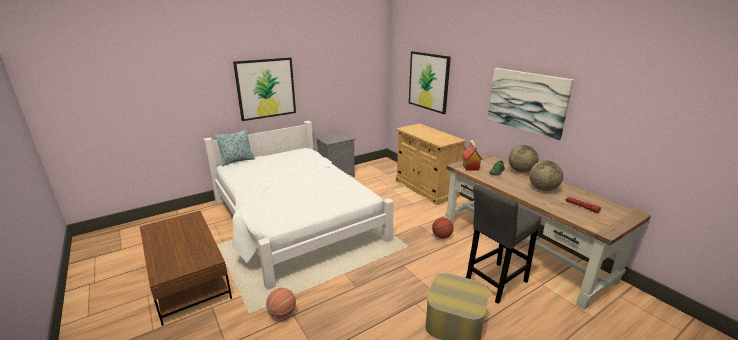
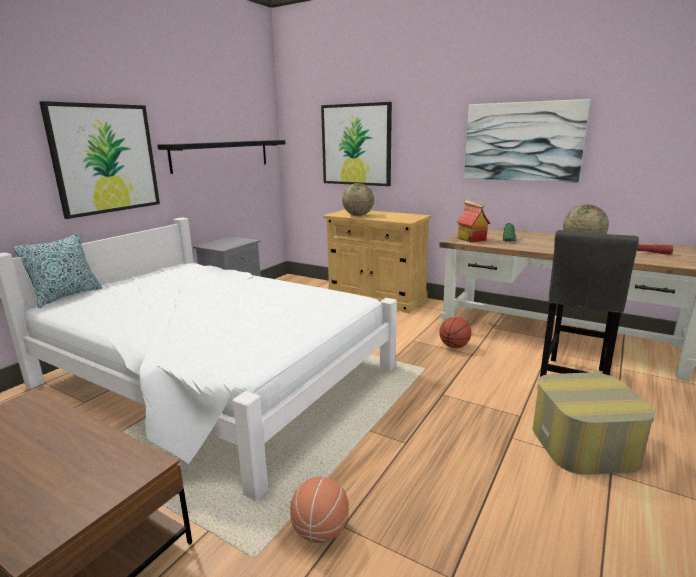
camera: 25 degrees left, 5 degrees down
(341, 82) = (222, 155): none -> black shelf
(521, 171) = (531, 234): globe -> globe (358, 215)

